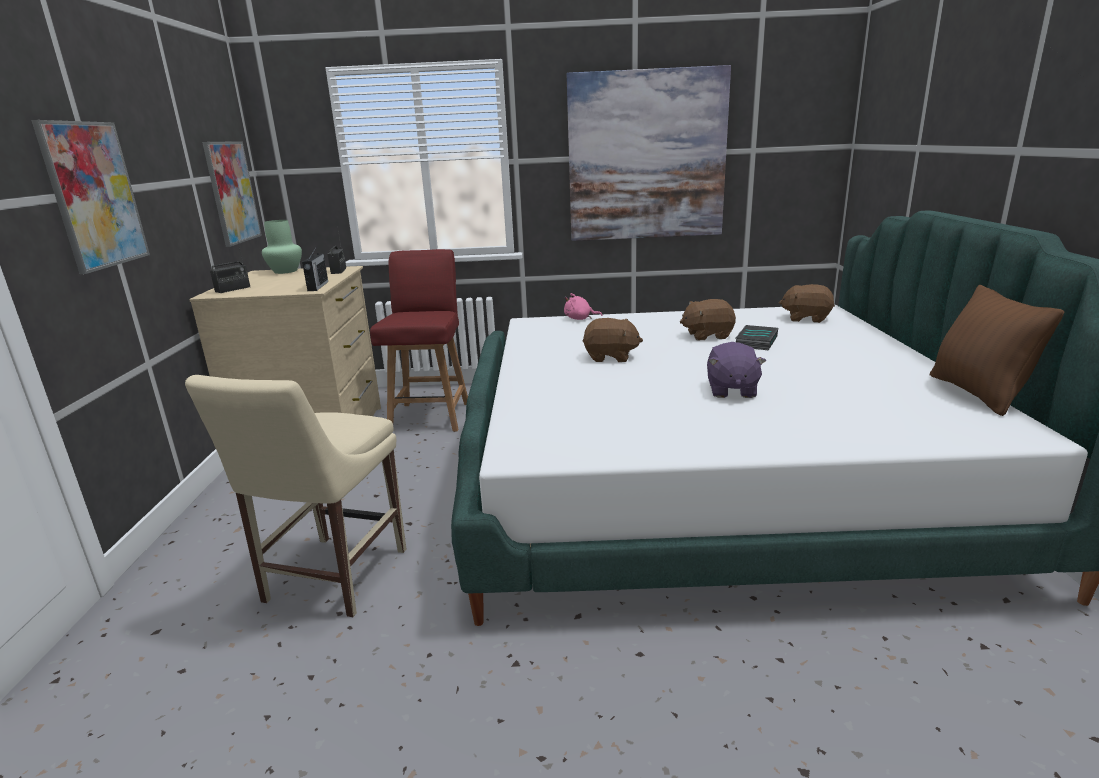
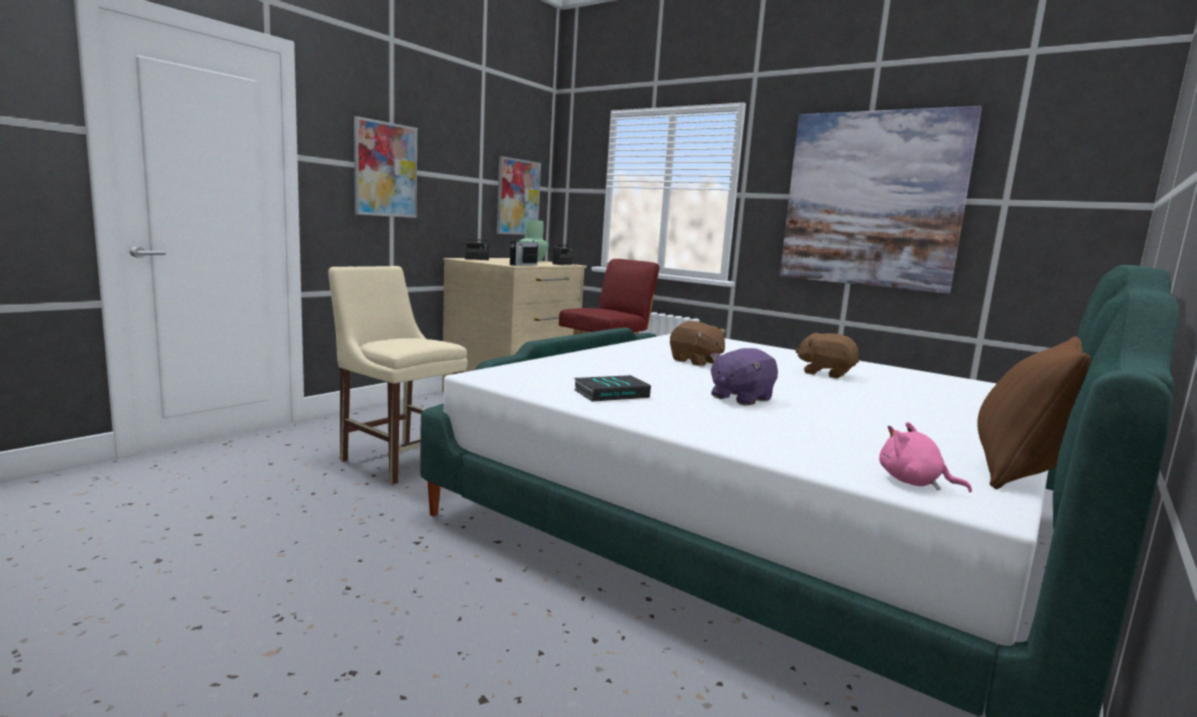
camera: 35 degrees right, 10 degrees down
(332, 579) = (397, 459): beige chair -> beige chair turned 75 degrees clockwise
(580, 319) = (737, 342): pink plush toy -> pink plush toy (913, 482)
(755, 341) = (864, 386): book -> book (611, 393)
(806, 318) = (979, 390): brown plush toy -> none

